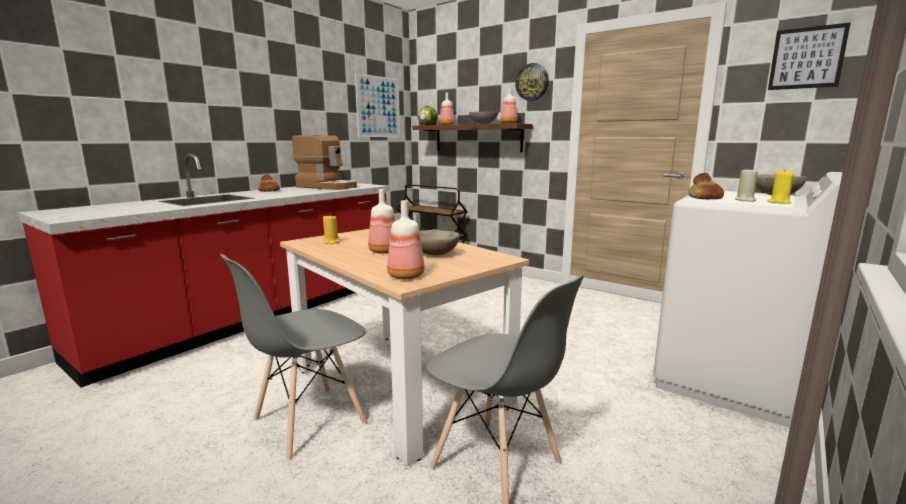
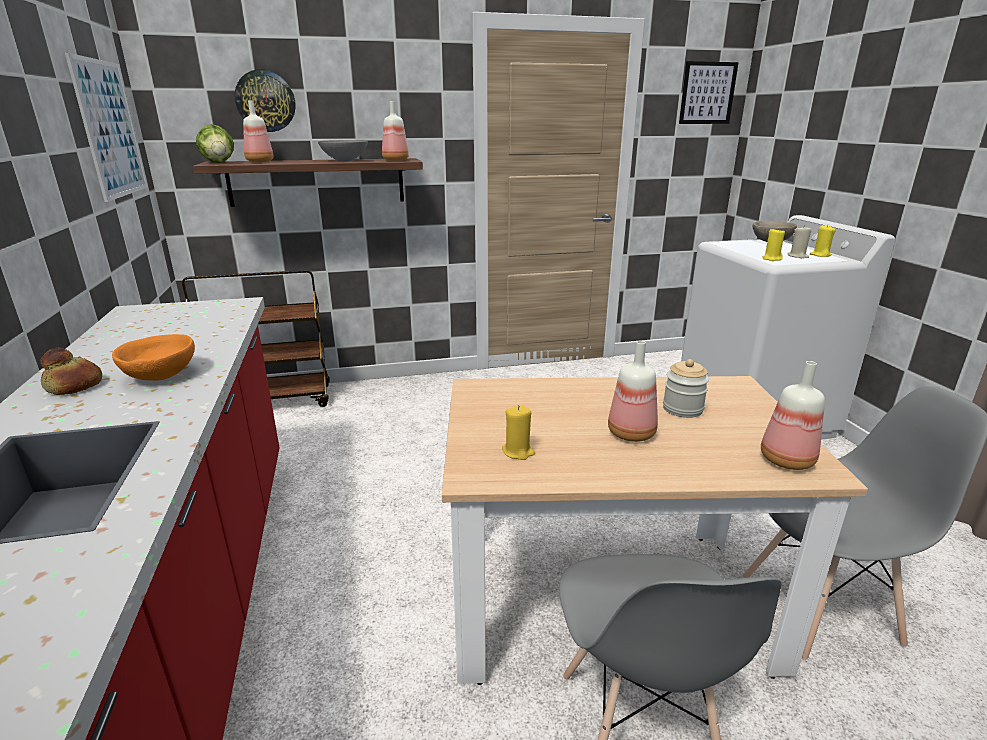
camera: 50 degrees left, 10 degrees up
(289, 192) = (160, 375): none -> orange bowl
(328, 187) = (161, 331): coffee machine -> none
(436, 254) = (682, 409): beige bowl -> jar
(532, 82) = (409, 92): wall clock -> wall clock (265, 101)
(705, 198) = (771, 259): bread -> yellow candle

